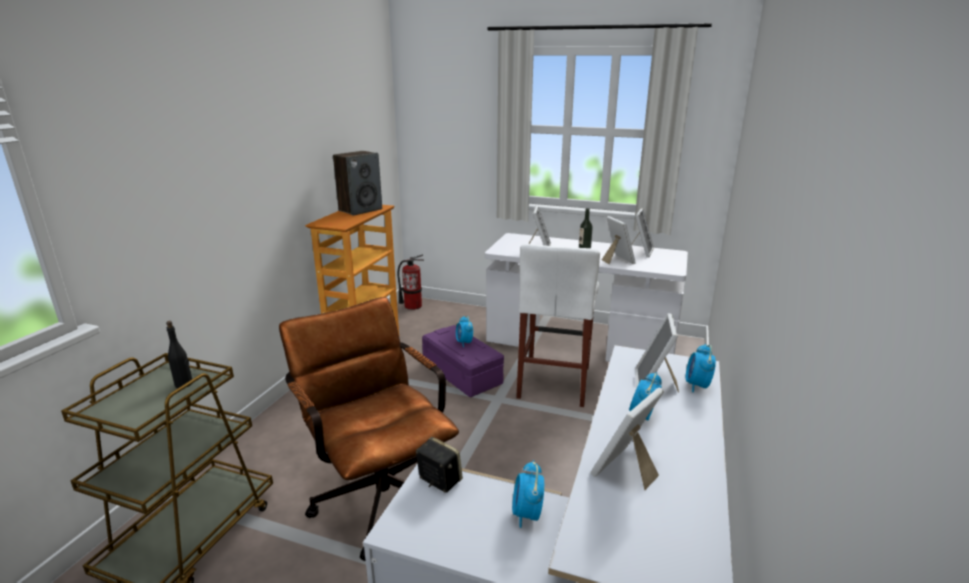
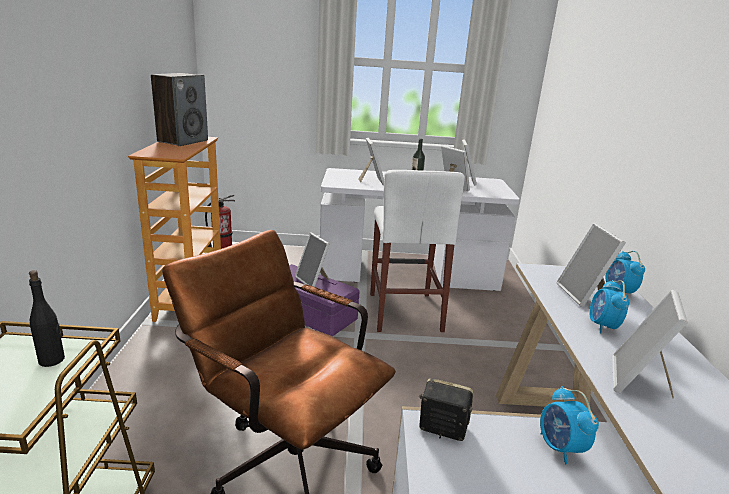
camera: 20 degrees left, 0 degrees up
(464, 342) = (313, 281): alarm clock -> picture frame

